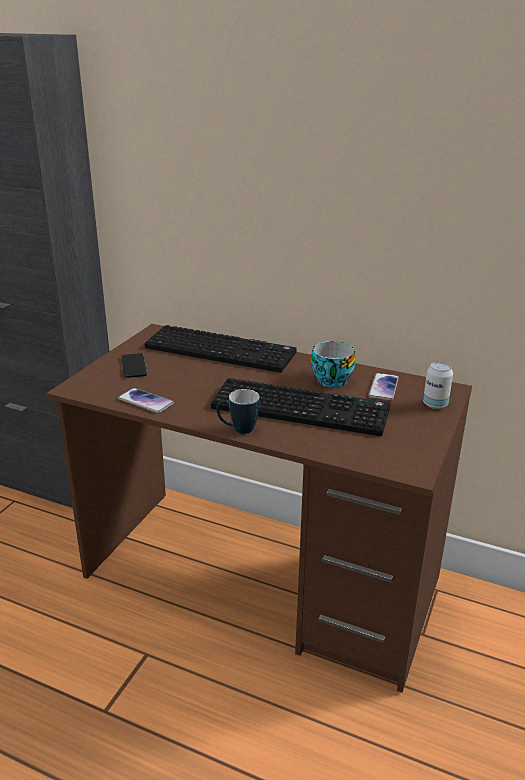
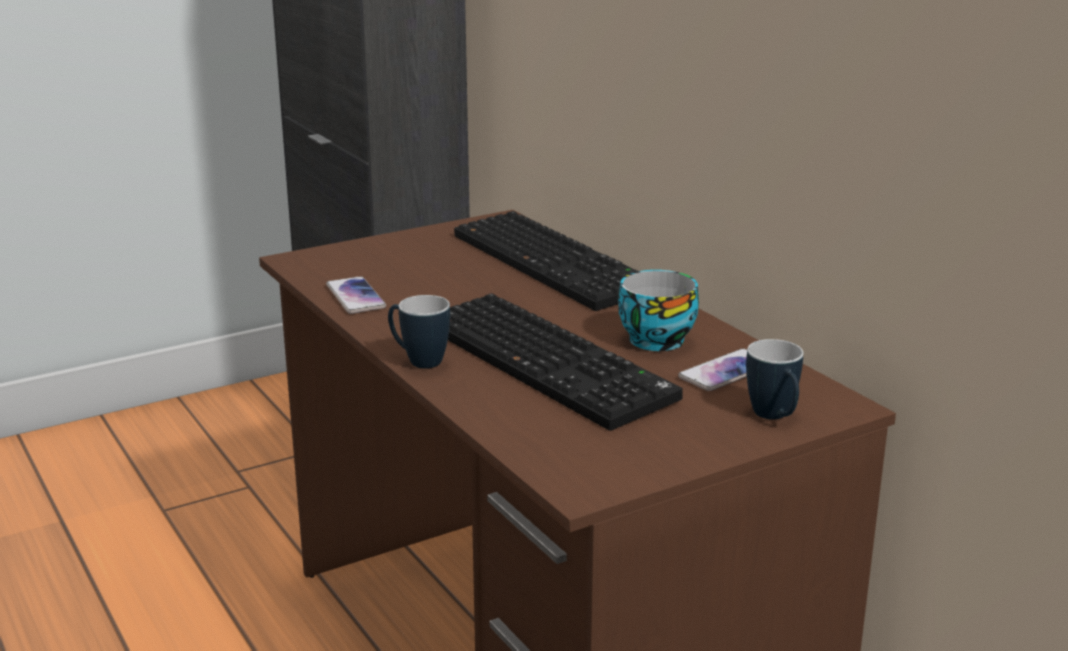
camera: 35 degrees right, 5 degrees down
(134, 366) = (406, 253): phone -> none
(435, 404) = (775, 418): can -> mug

